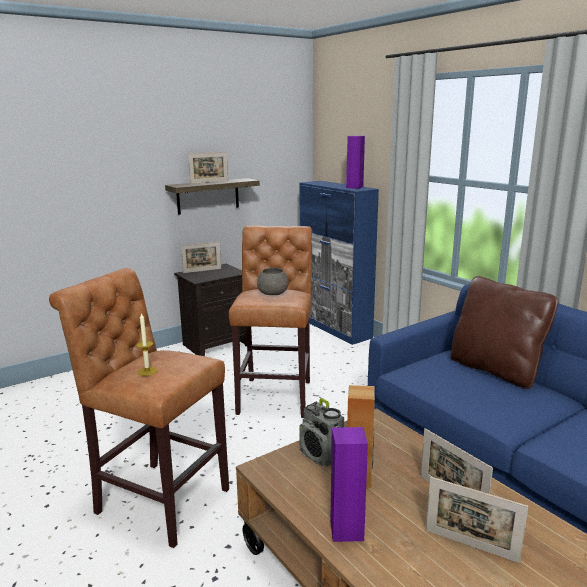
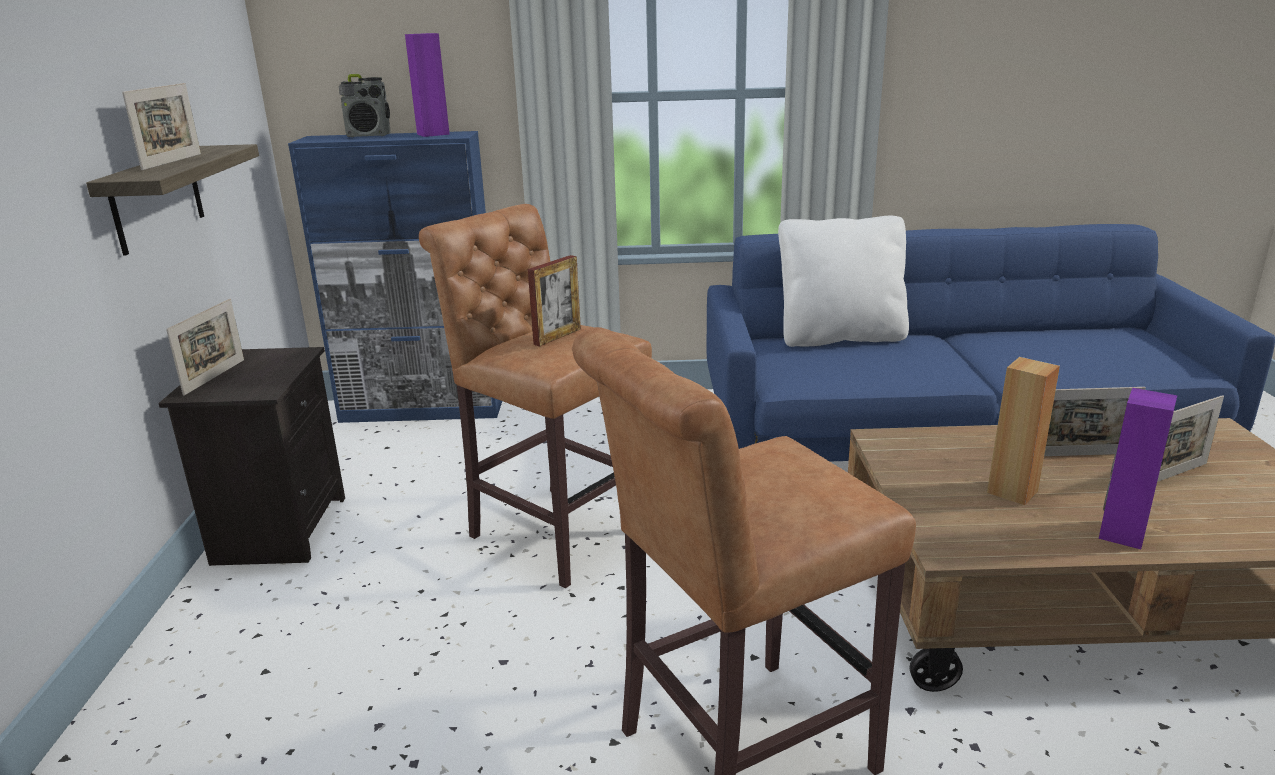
camera: 55 degrees left, 5 degrees up
(147, 371) = (796, 494): candle -> none
(273, 293) = (557, 336): grey bowl -> picture frame
(321, 456) = (944, 499): radio -> radio (369, 135)
(495, 370) = (840, 337): brown pillow -> white pillow

